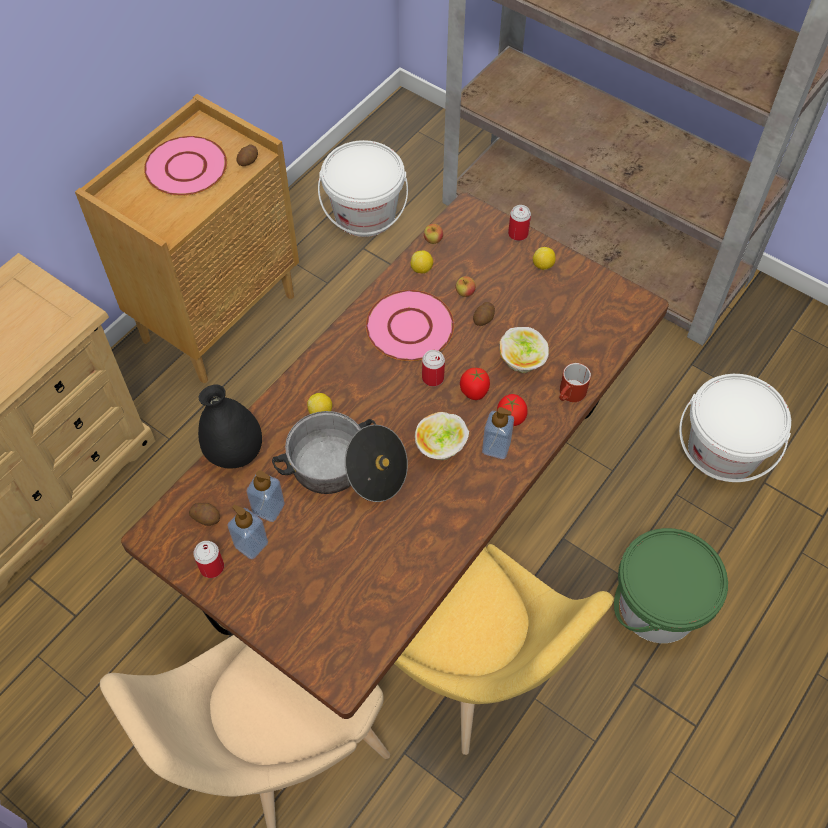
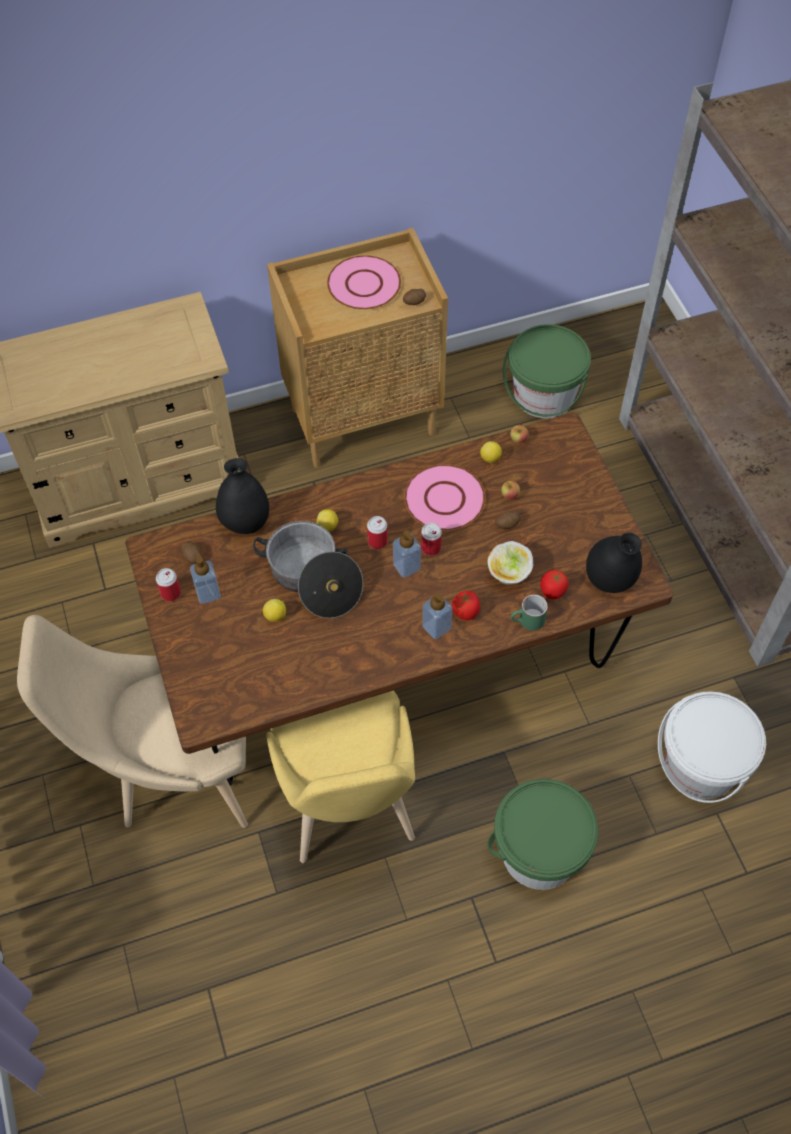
camera: 35 degrees right, 0 degrees up
(268, 508) = (238, 575): soap dispenser -> soap dispenser (406, 566)
(365, 214) = (544, 395): white bucket -> green bucket
(441, 450) = (394, 605): bowl -> none
(474, 392) = (454, 576): tomato -> tomato (552, 591)
(518, 234) = (592, 471): can -> can (377, 541)
(543, 266) = (591, 507): lemon -> lemon (275, 616)
(570, 395) = (527, 622): red mug -> green mug
(608, 319) = (609, 580): none -> black vase

